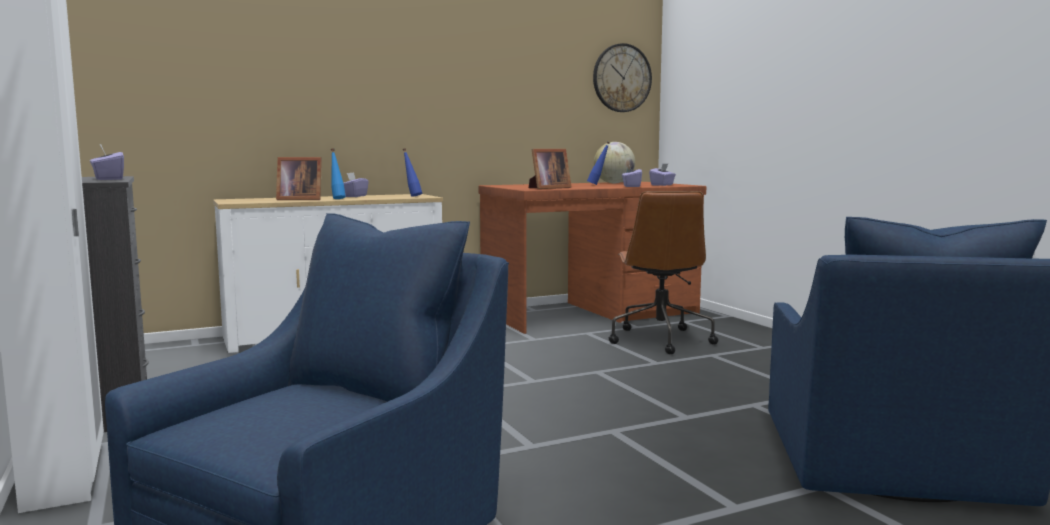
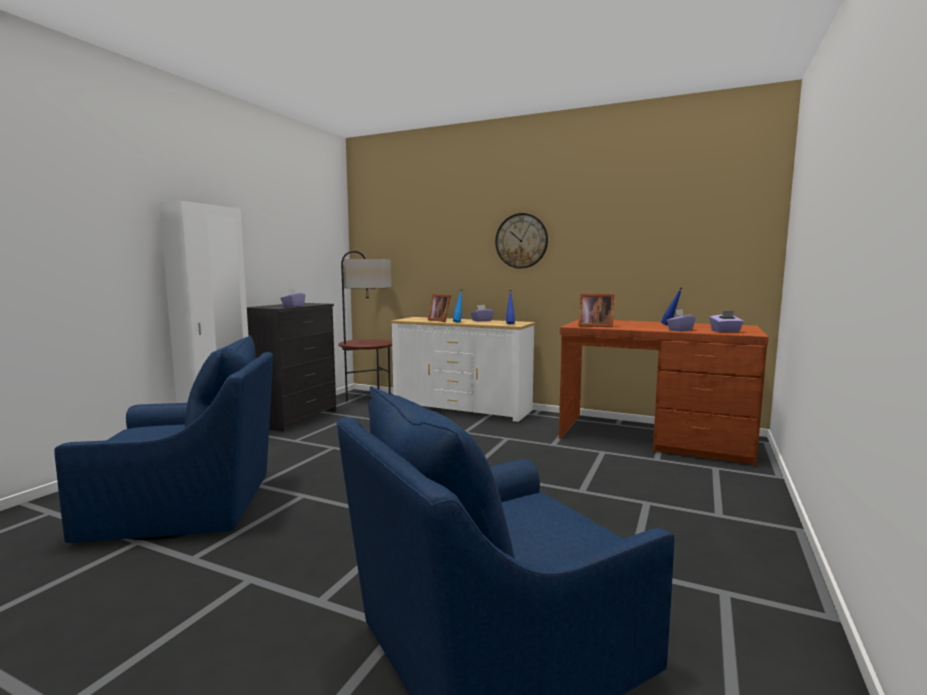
camera: 50 degrees right, 0 degrees up
(146, 355) = (368, 398): none -> floor lamp
(614, 183) = (701, 325): globe -> none
(621, 78) = (734, 225): wall clock -> wall clock (521, 241)
(659, 340) = (642, 475): brown office chair -> none

